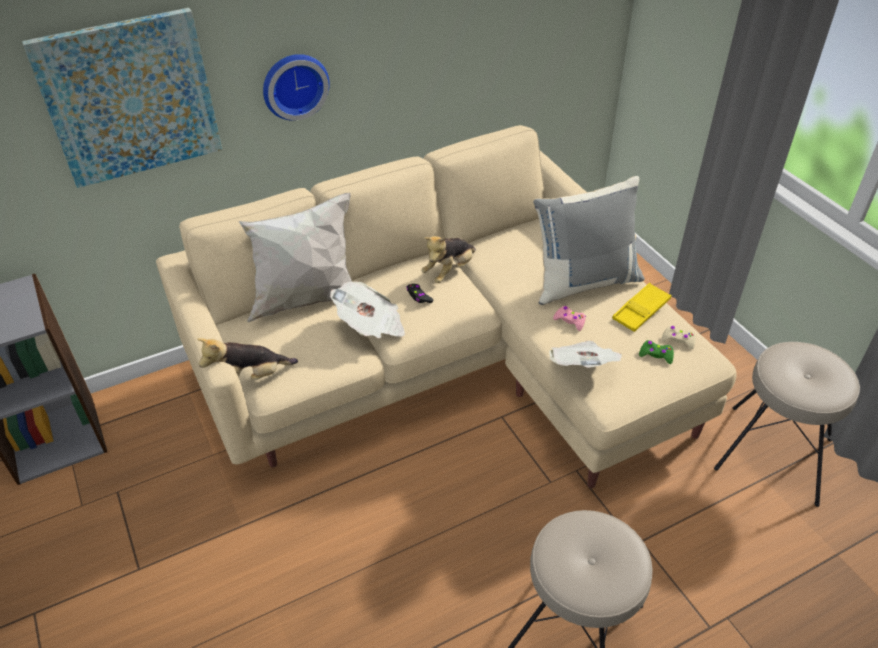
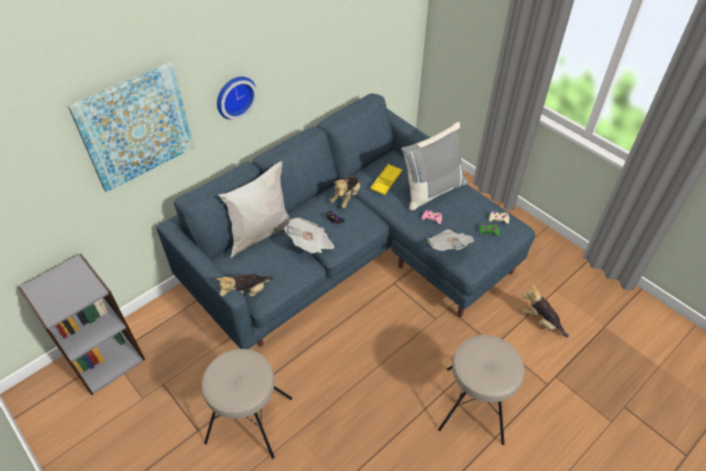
camera: 15 degrees left, 5 degrees up
(447, 367) = (350, 257): beige sofa -> blue sofa
(641, 311) = (472, 204): yellow tray -> yellow tray (386, 181)
(726, 522) = (541, 321): none -> plush toy
(773, 452) = (556, 273): beige stool -> beige stool (249, 419)

